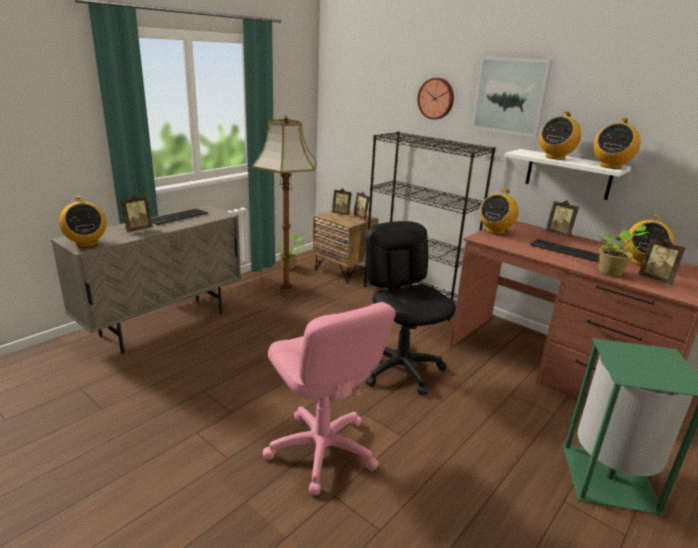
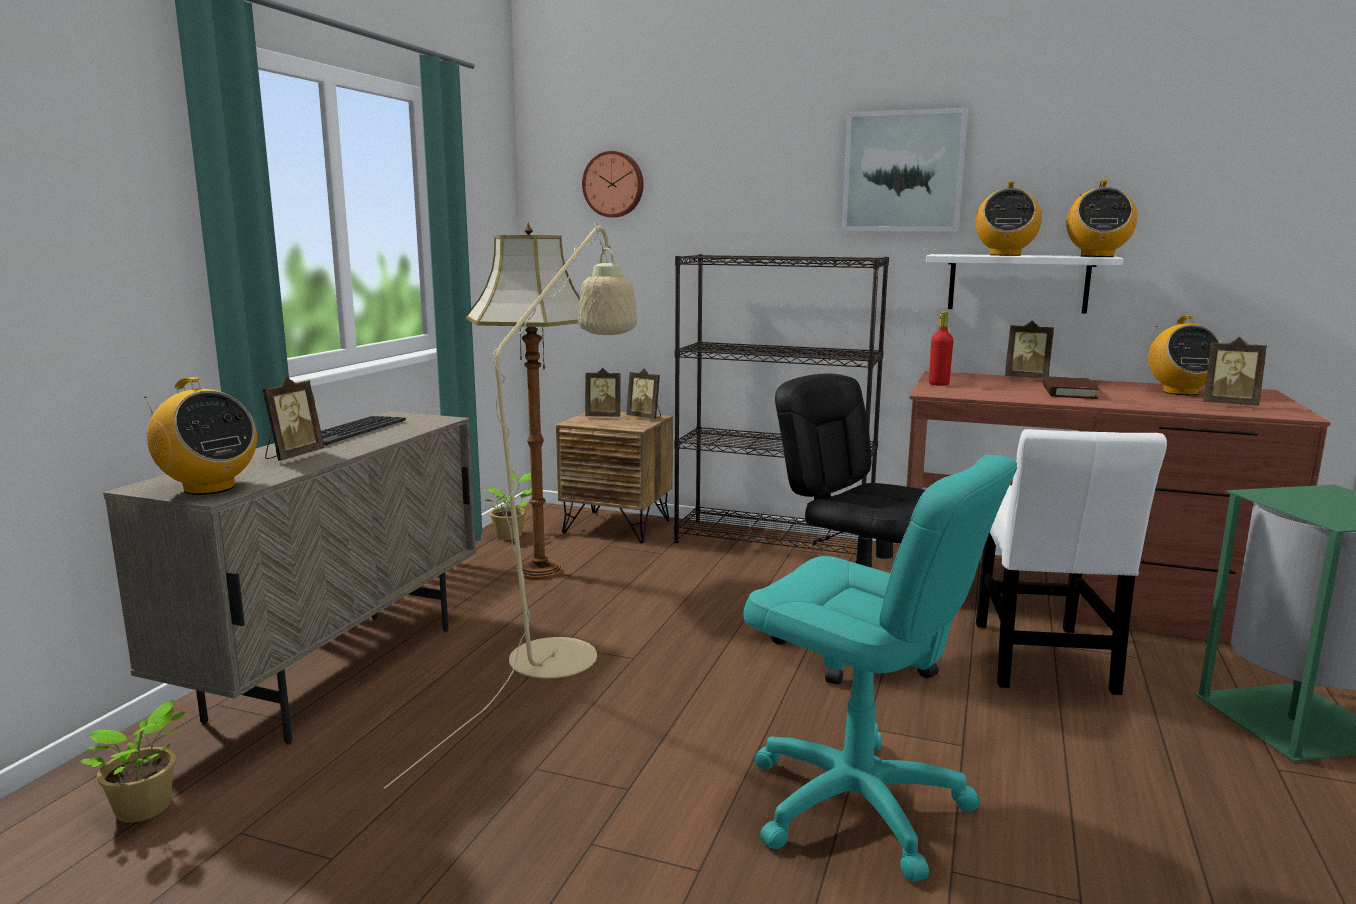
camera: 20 degrees left, 10 degrees down
(263, 334) = (565, 647): none -> beige floor lamp
(321, 450) = (856, 805): pink office chair -> turquoise office chair
(436, 98) = (768, 190): wall clock -> wall clock (614, 184)
(494, 402) = (1043, 661): none -> white chair
(495, 231) = (938, 384): radio -> red bottle
(565, 250) = (1068, 392): keyboard -> brown book
(612, 273) = (1168, 405): potted plant -> potted plant (145, 810)

